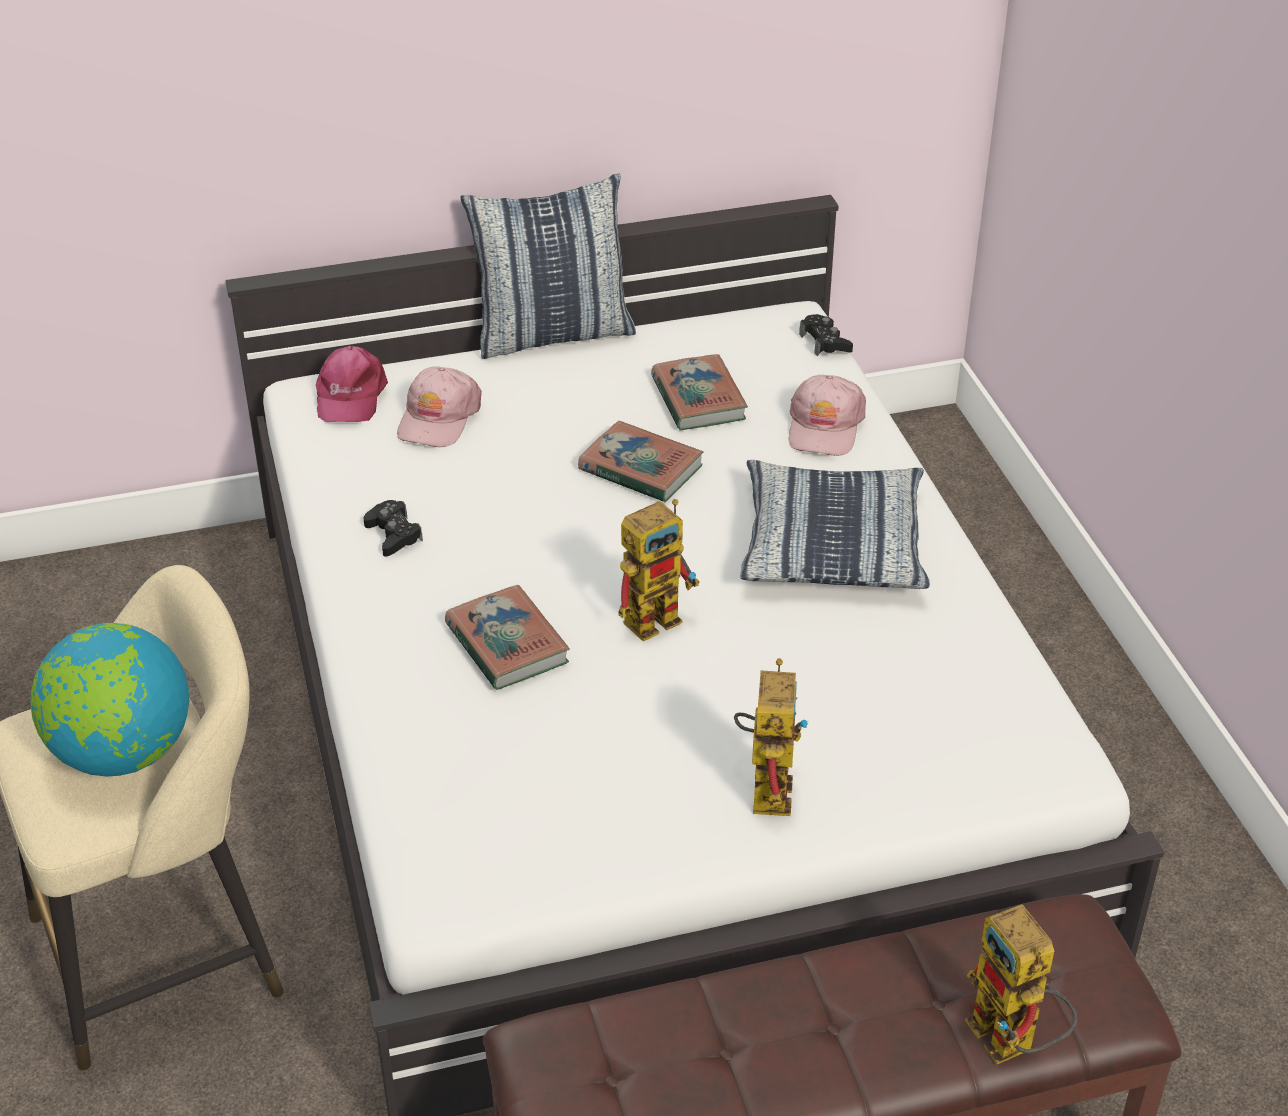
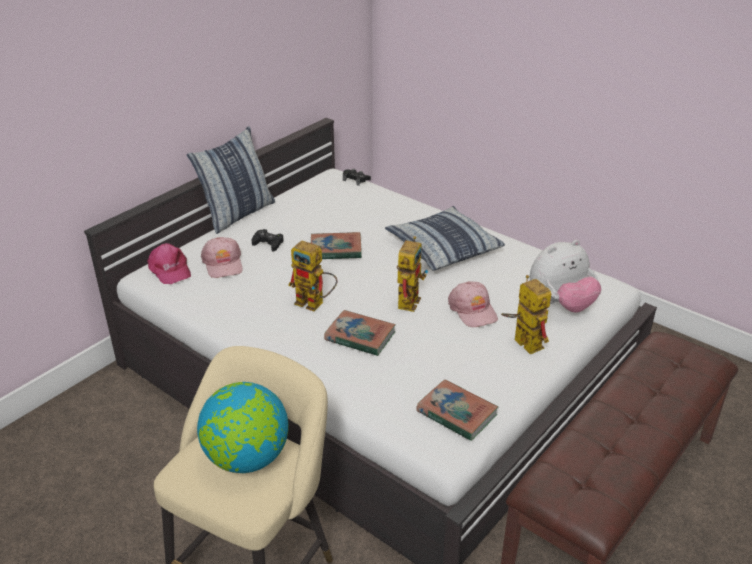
camera: 35 degrees left, 5 degrees down
(393, 534) = (256, 316): black game controller -> black game controller (268, 243)
(698, 399) = (329, 216): book -> book (456, 413)
(825, 426) = (391, 208): pink cap -> pink cap (473, 310)
(923, 750) = (561, 304): none -> plush toy
(1013, 1044) = (698, 391): toy robot -> toy robot (315, 303)

